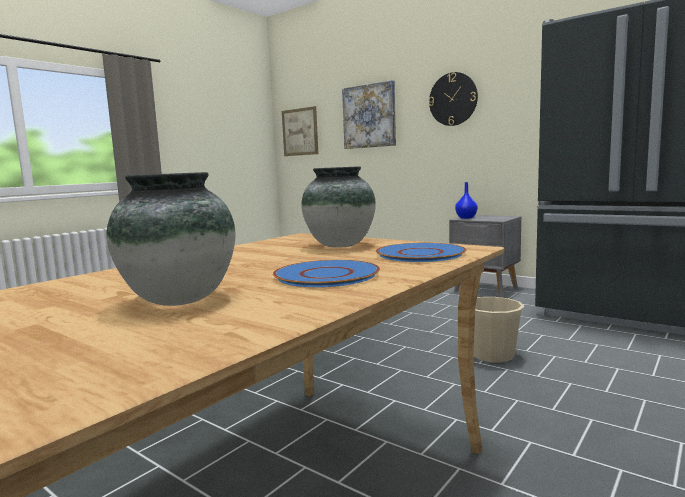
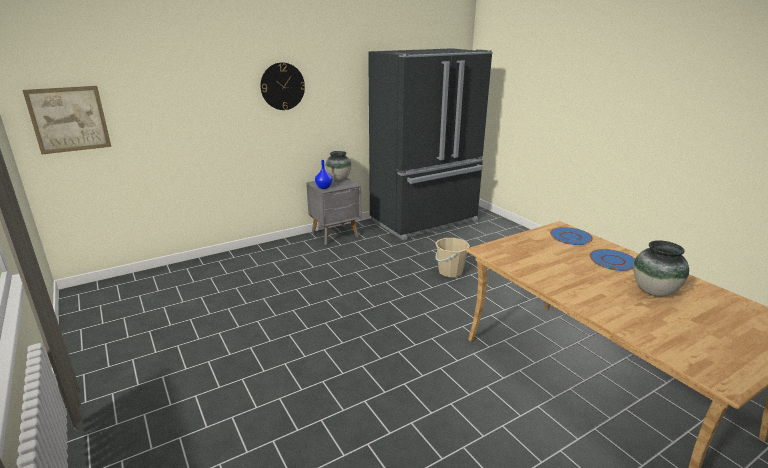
camera: 70 degrees left, 15 degrees up
(339, 245) = (532, 246): vase -> vase (338, 179)
(369, 116) = (188, 100): picture -> none

